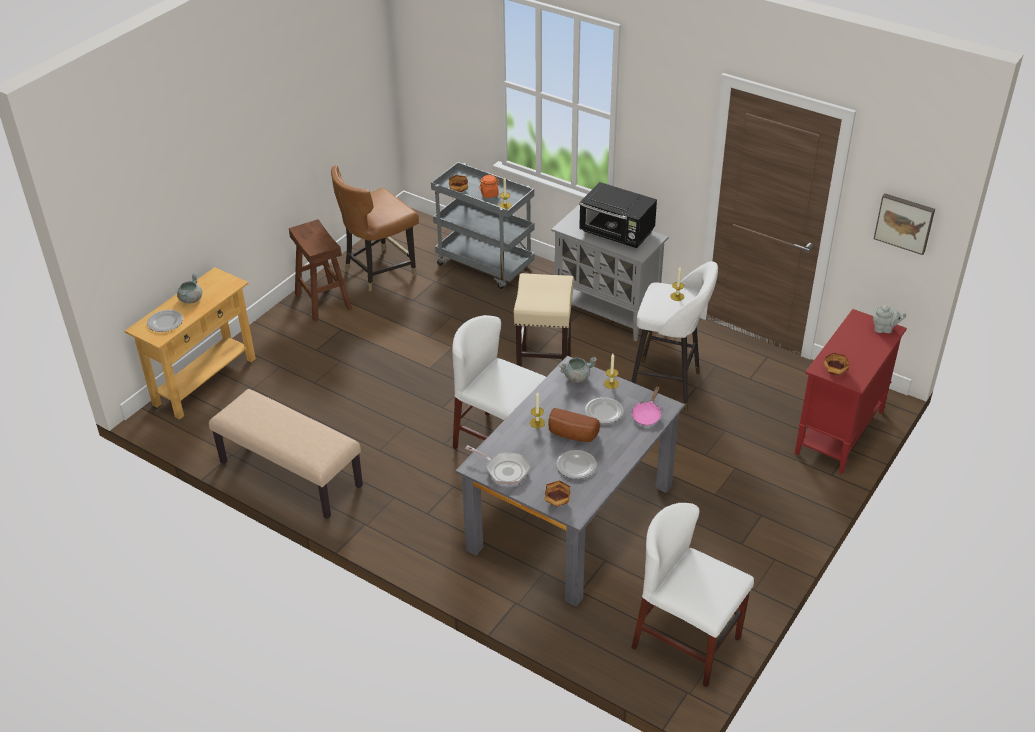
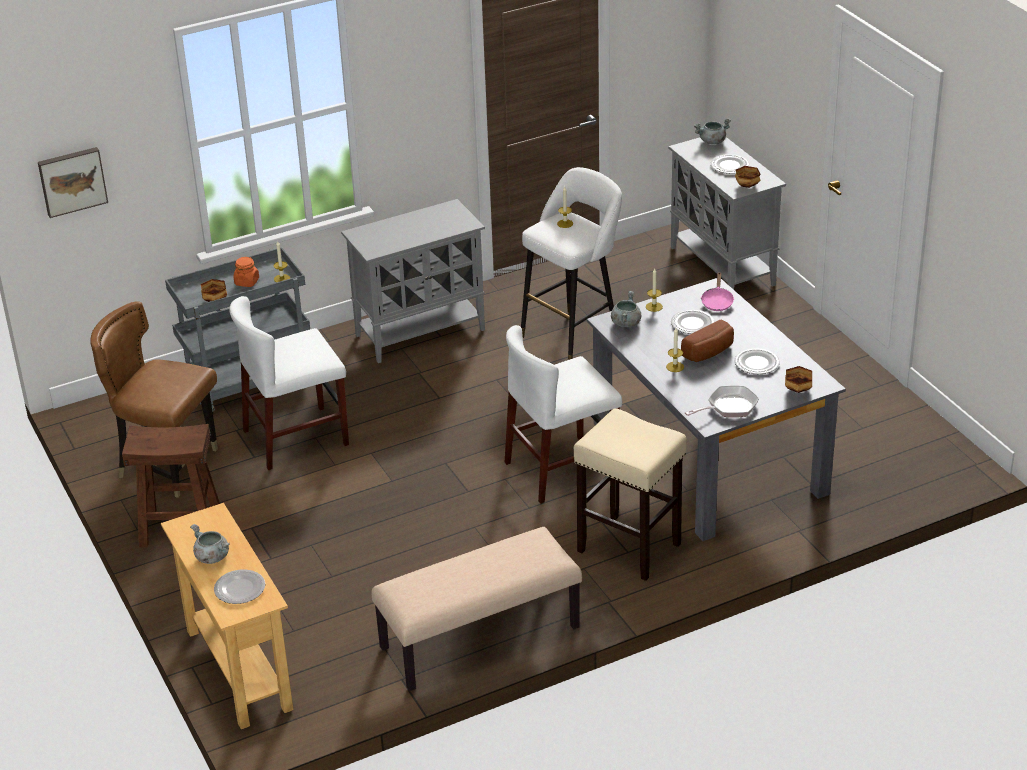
camera: 60 degrees left, 5 degrees down
(379, 270) = (168, 466): brown chair -> brown chair turned 120 degrees clockwise
(544, 372) = (476, 404): beige stool -> beige stool (630, 548)
(617, 233) = (420, 225): black microwave -> none
(647, 415) = (717, 302): pink frying pan -> pink frying pan turned 45 degrees clockwise
(686, 642) = (917, 445): white chair -> white chair (296, 437)
(839, 433) = (723, 267): red cabinet -> grey cabinet
(856, 352) = (730, 166): none -> plate
(885, 329) = (712, 141): grey teapot -> grey cooking pot
(904, 222) = (673, 36): picture -> picture (72, 181)

